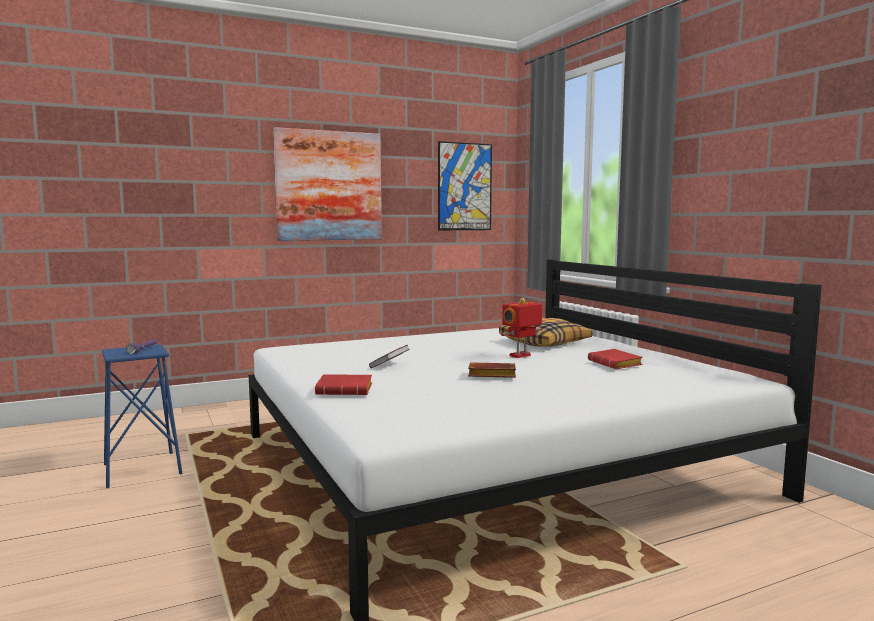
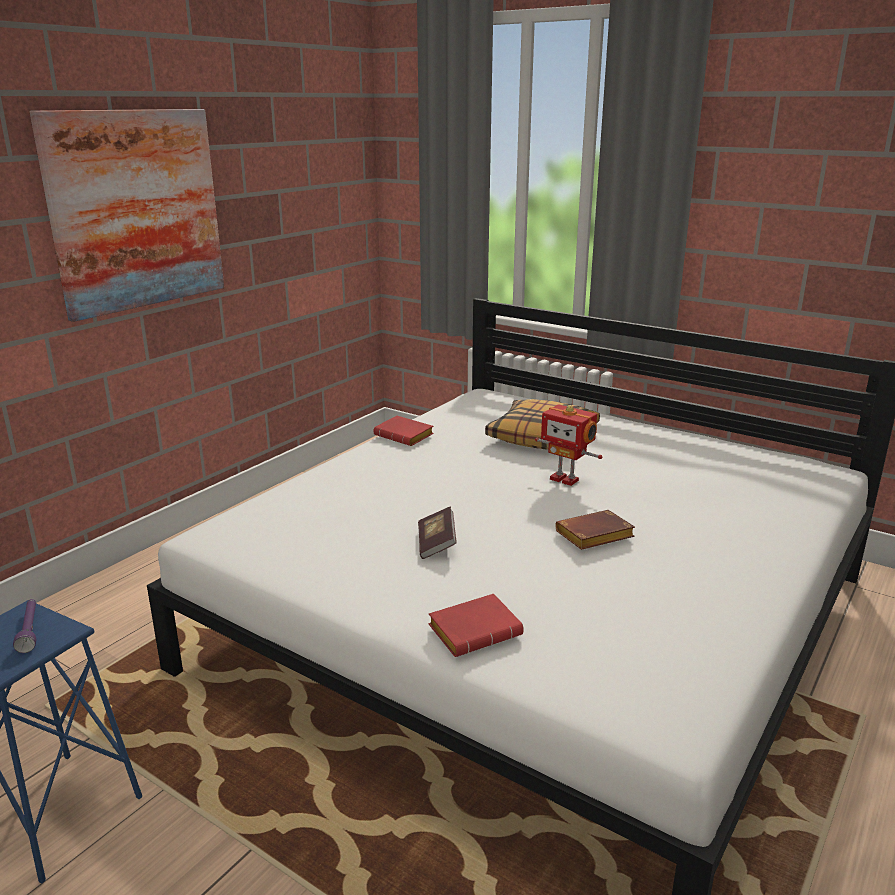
camera: 30 degrees left, 15 degrees up
(464, 187) = (319, 184): picture -> none
(521, 356) = (565, 479): toy robot -> toy robot turned 75 degrees counterclockwise
(616, 364) = (688, 474): red book -> red book (406, 436)

